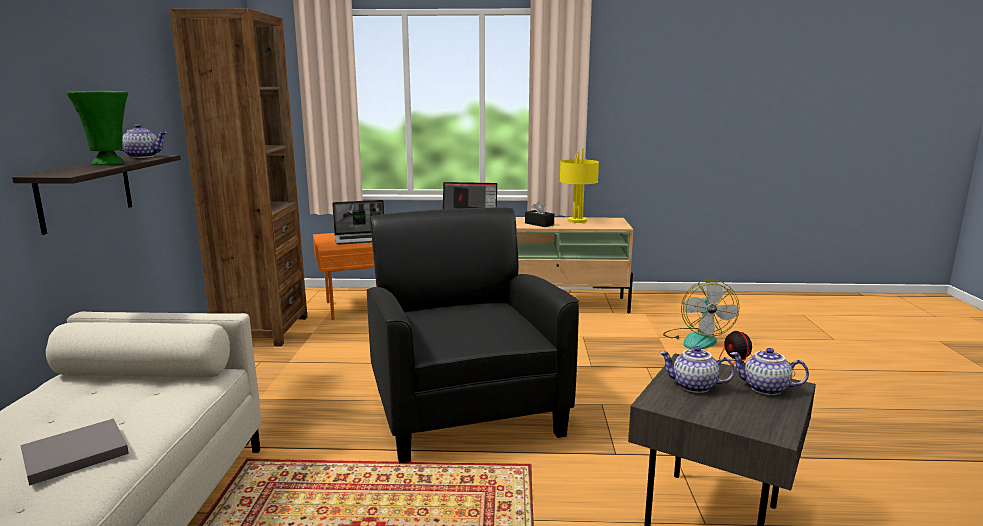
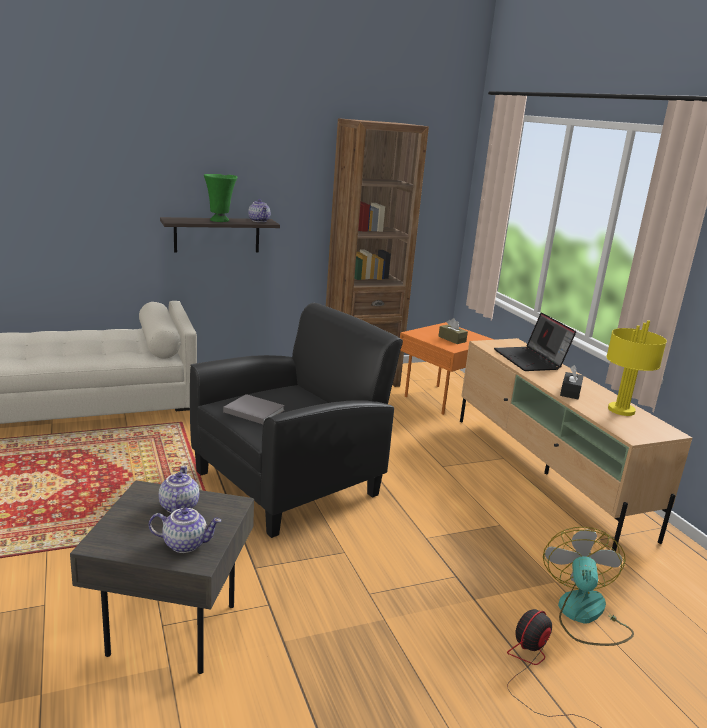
camera: 65 degrees right, 5 degrees up
(72, 455) = (61, 351): grey book -> grey book (252, 410)
(362, 239) = (452, 339): laptop -> brown tissue box
(697, 339) = (584, 615): fan -> fan turned 120 degrees clockwise
(765, 389) = (185, 544): teapot -> teapot turned 90 degrees clockwise

